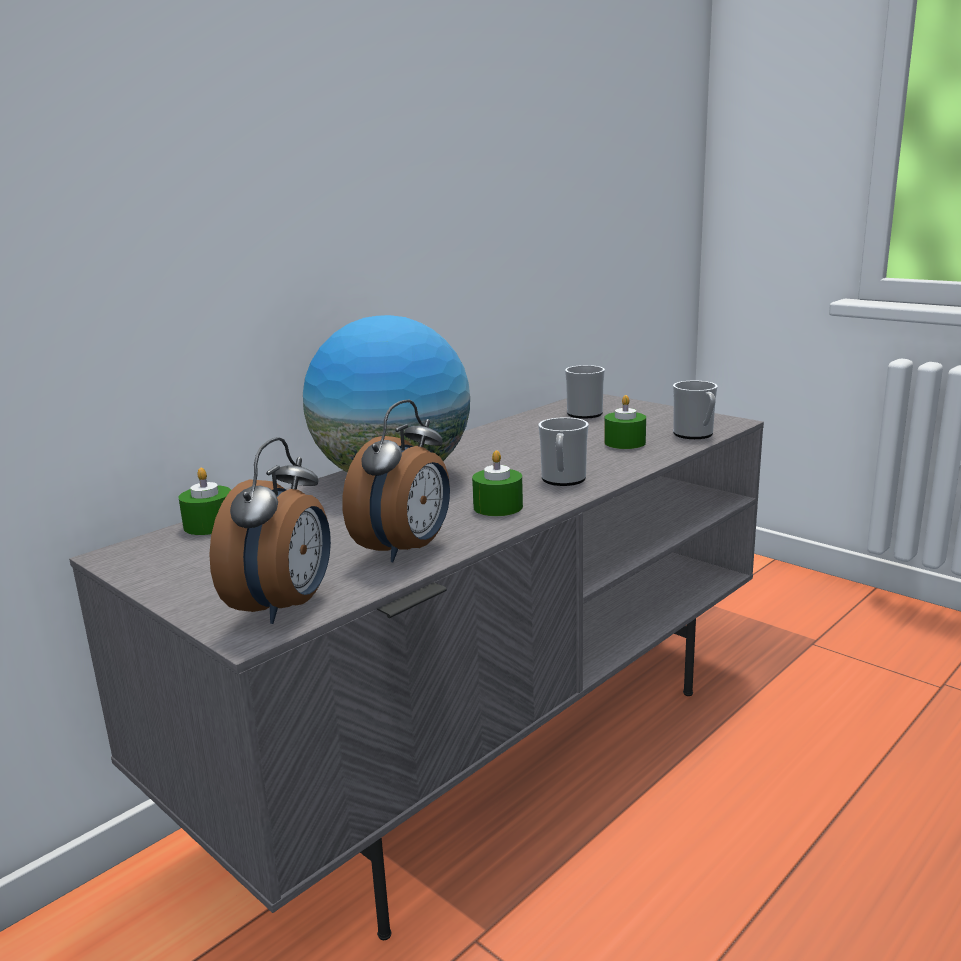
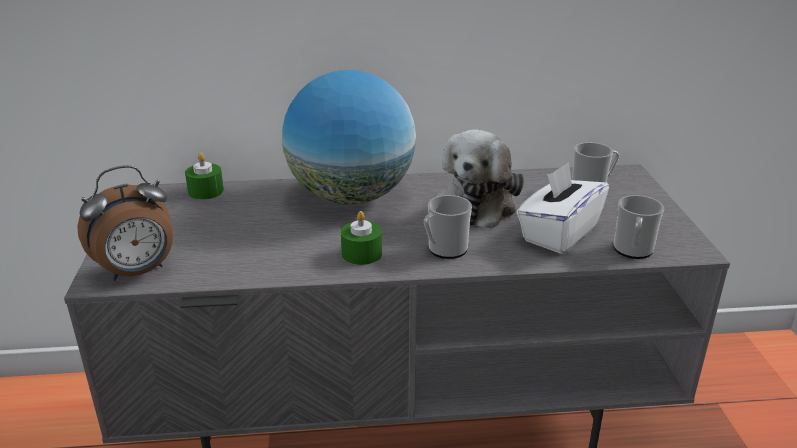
camera: 40 degrees right, 10 degrees up
(406, 550) = (254, 262): alarm clock -> none
(521, 446) = (478, 203): none -> plush toy
(624, 443) = (558, 233): green candle -> white tissue box

